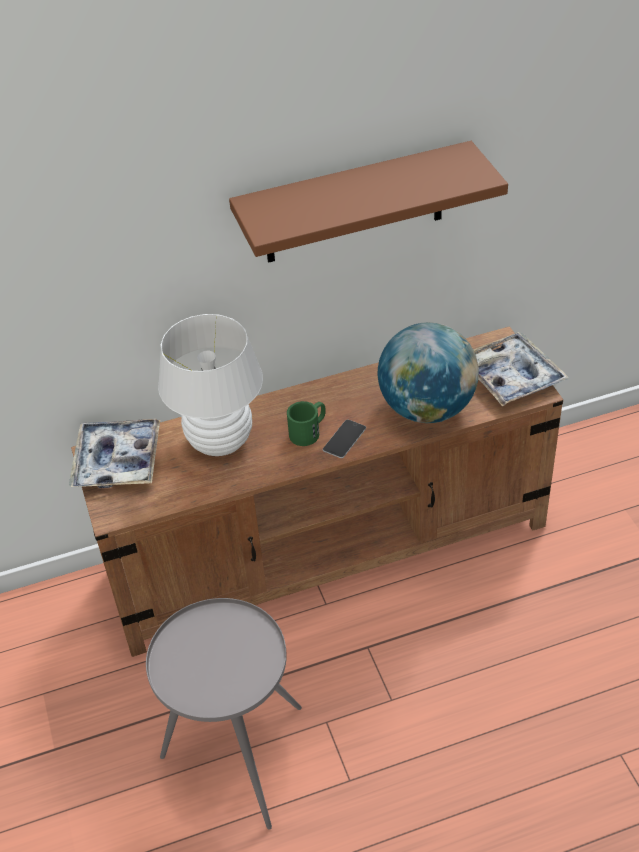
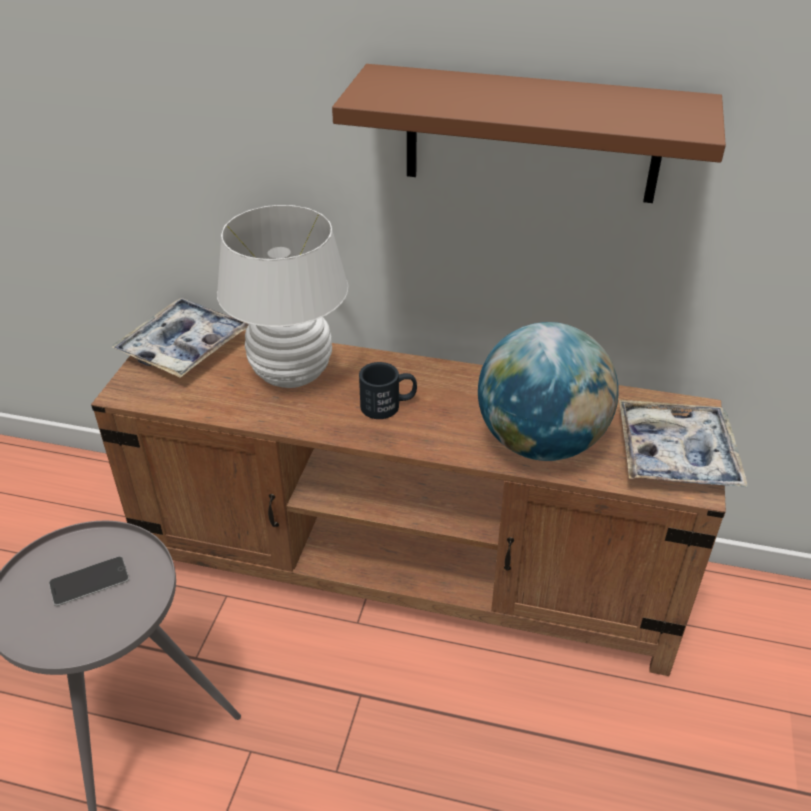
camera: 30 degrees right, 5 degrees down
(309, 431) = (388, 405): green mug -> black mug
(344, 439) = (418, 430): phone -> phone (89, 581)

